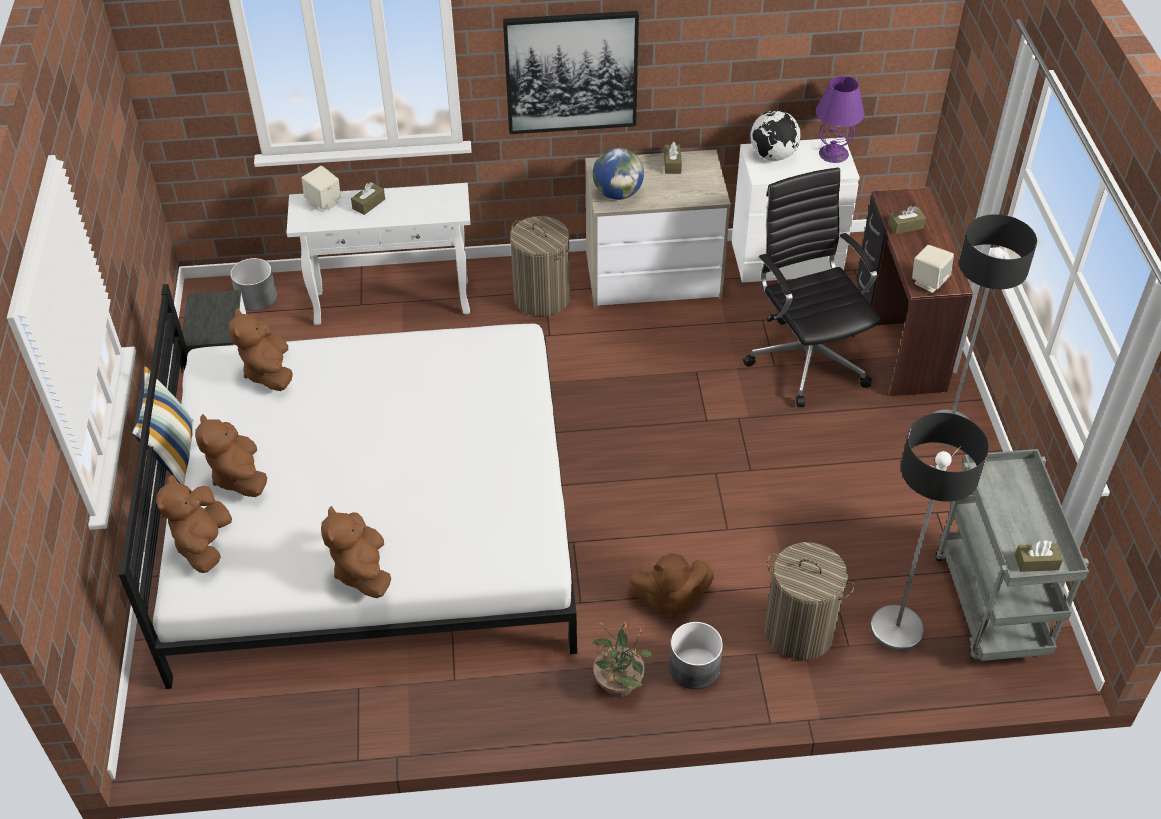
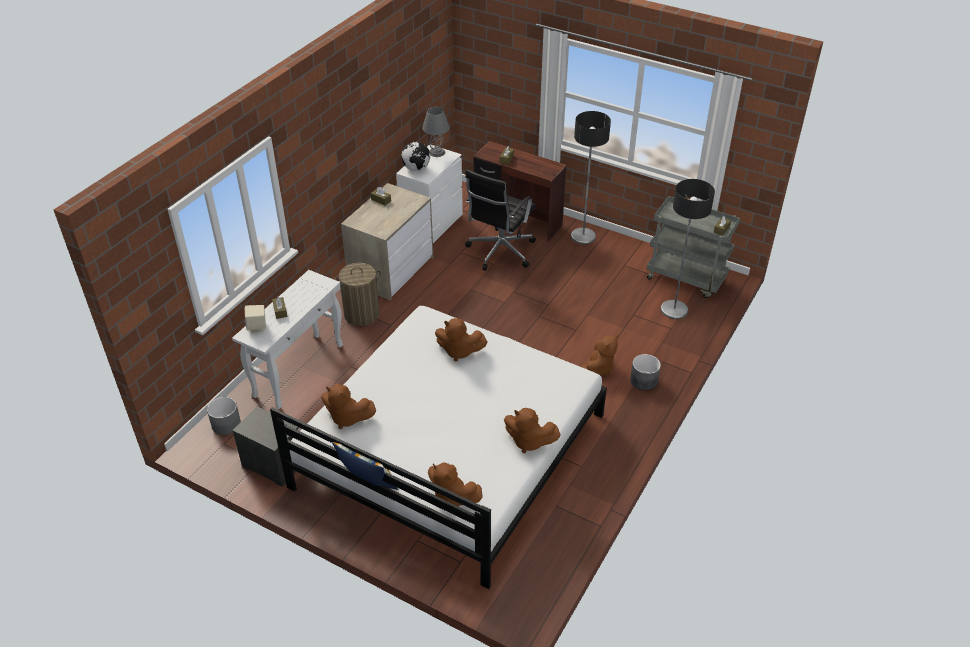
camera: 55 degrees left, 5 degrees down
(239, 476) = (415, 462): brown plush toy -> brown plush toy (459, 351)
(571, 72) = (327, 174): picture -> none
(617, 194) = (380, 226): globe -> none
(619, 683) = (631, 409): potted plant -> none
(799, 631) = (651, 338): laundry basket -> none
(807, 358) = (499, 252): black office chair -> black office chair turned 75 degrees counterclockwise
(834, 153) = (436, 152): purple table lamp -> grey table lamp
(929, 282) = (547, 171): beige speaker -> none

